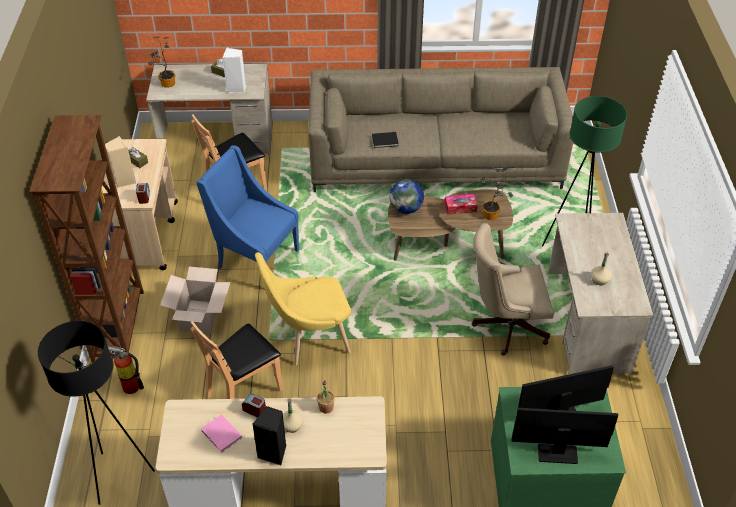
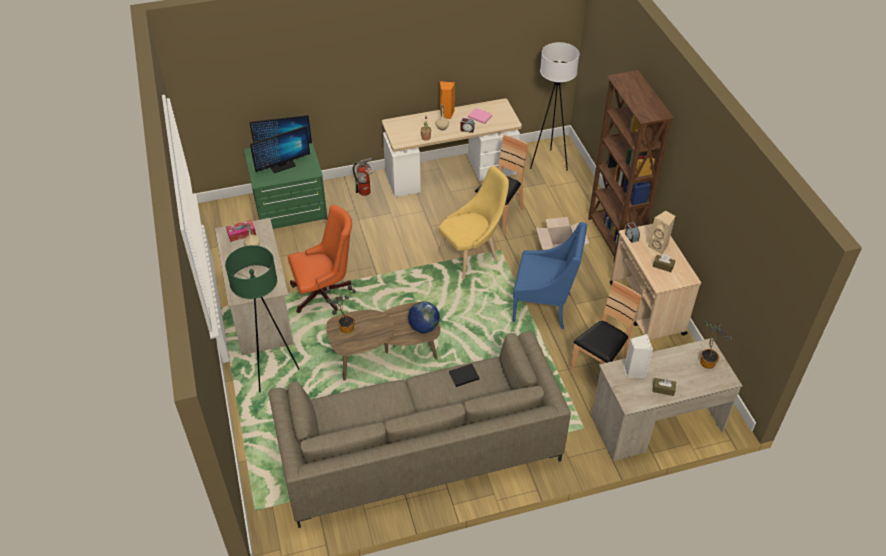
camera: 165 degrees right, 0 degrees up
(119, 476) = (548, 163): black floor lamp -> white floor lamp
(129, 385) = (578, 206): fire extinguisher -> fire extinguisher (366, 192)
(274, 452) = (446, 114): black speaker -> orange speaker
(460, 207) = (374, 329): tissue box -> tissue box (241, 234)
(505, 325) = (325, 294): beige office chair -> orange office chair

